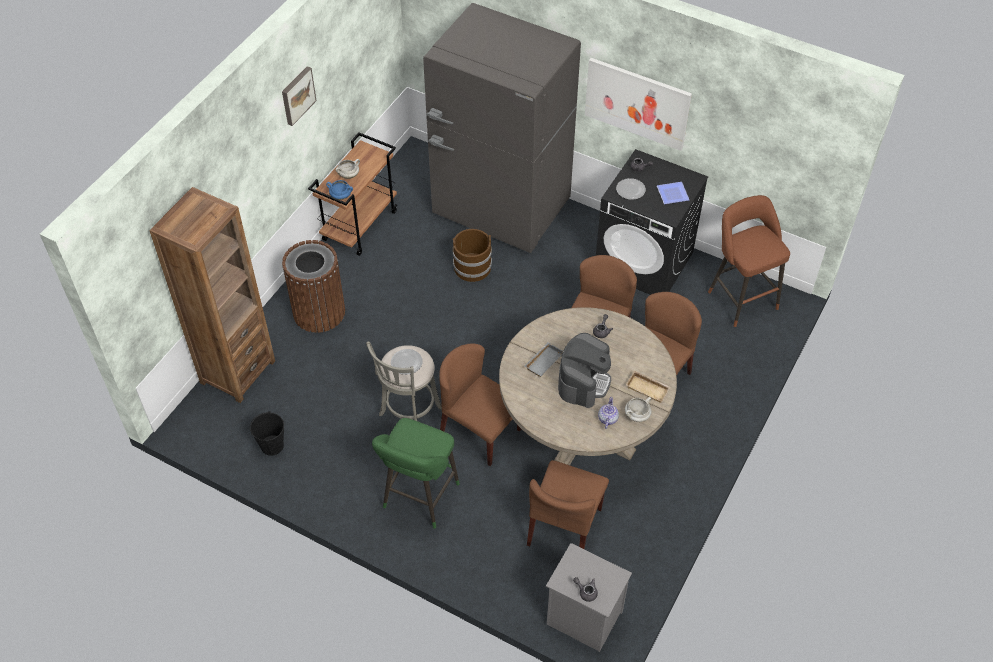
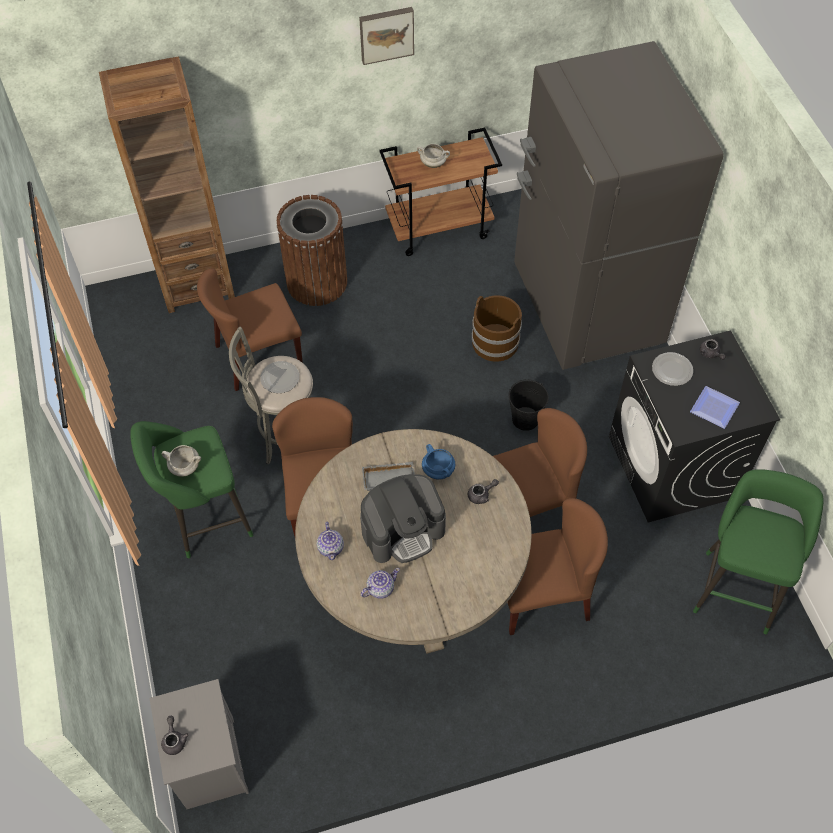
camera: 45 degrees right, 5 degrees up
(272, 445) = (150, 370): black bucket -> black bucket (525, 419)
(341, 196) = (404, 178): blue cooking pot -> blue cooking pot (439, 470)
(556, 421) = (331, 547): none -> teapot
(565, 527) = (293, 662): brown chair -> brown chair (258, 356)
(637, 103) = (750, 273): picture -> none
(637, 416) = (411, 611): white cooking pot -> white cooking pot (184, 467)
(648, 388) = (457, 593): beige tray -> none
(740, 297) = (737, 586): brown stool -> green stool

